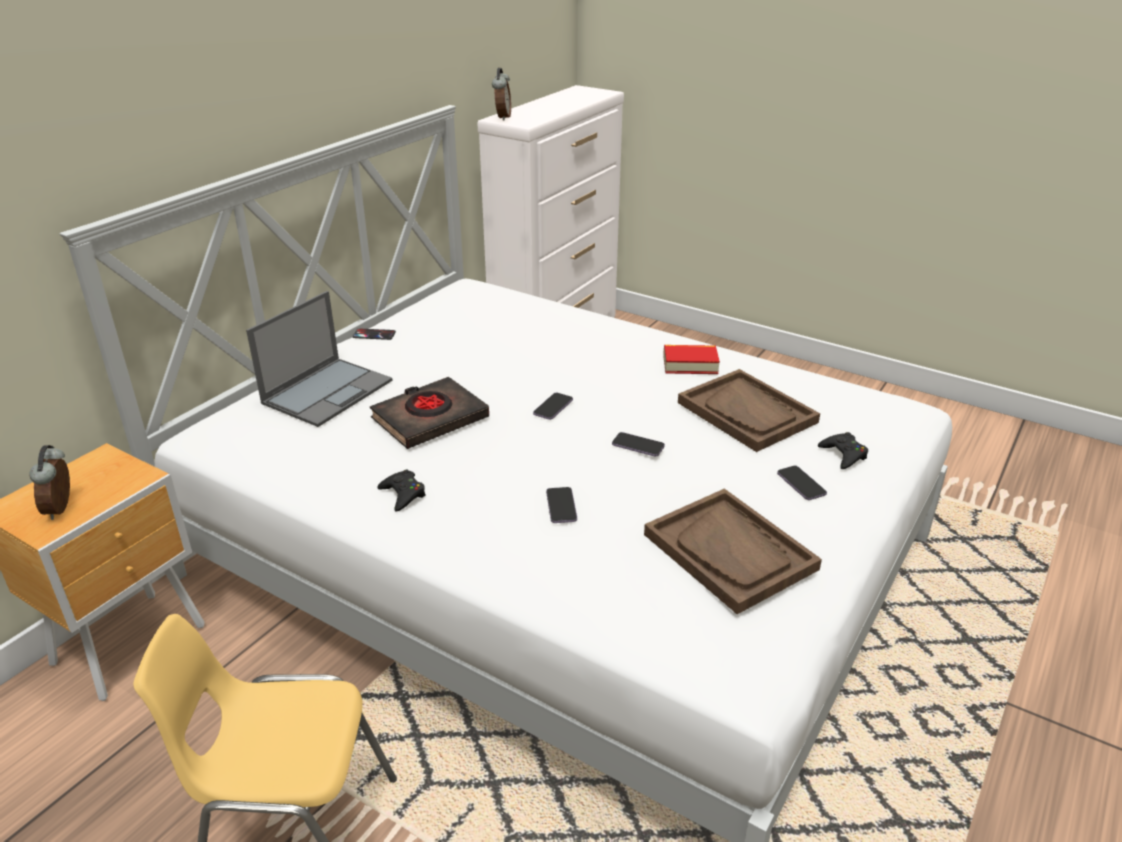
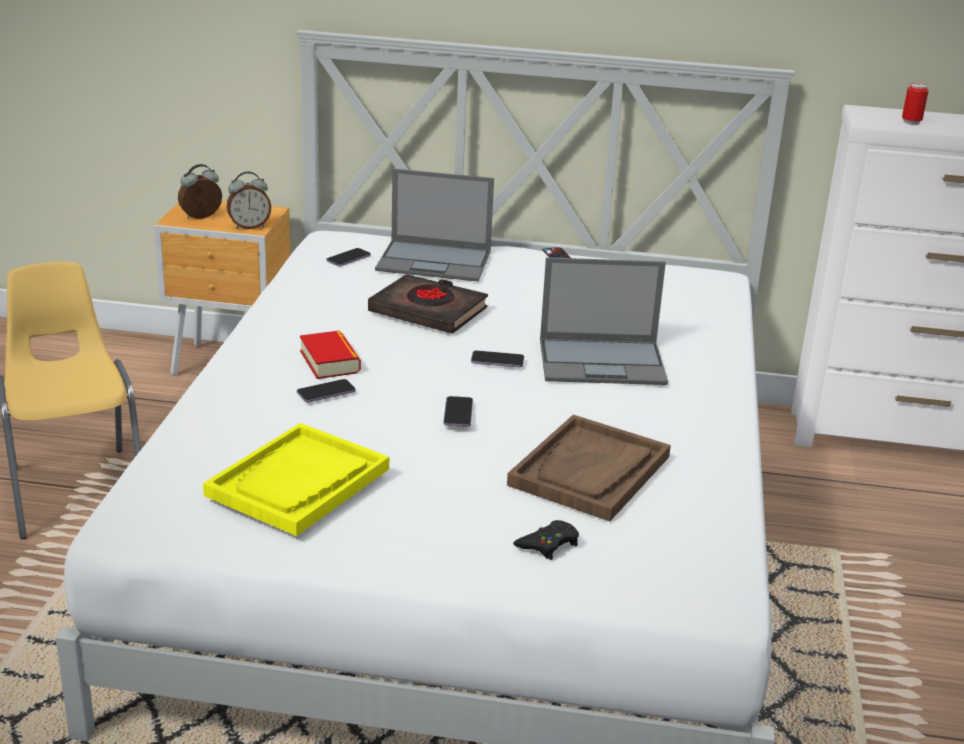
camera: 65 degrees right, 5 degrees down
(403, 494) = (302, 325): black game controller -> none
(502, 117) = (873, 111): alarm clock -> alarm clock (249, 226)
(535, 115) = (911, 122): none -> can
(583, 364) = (603, 362): none -> laptop
(690, 364) = (670, 423): book -> book (329, 361)
(730, 552) = (298, 482): brown tray -> yellow tray
(801, 484) = (463, 521): phone -> phone (348, 259)

